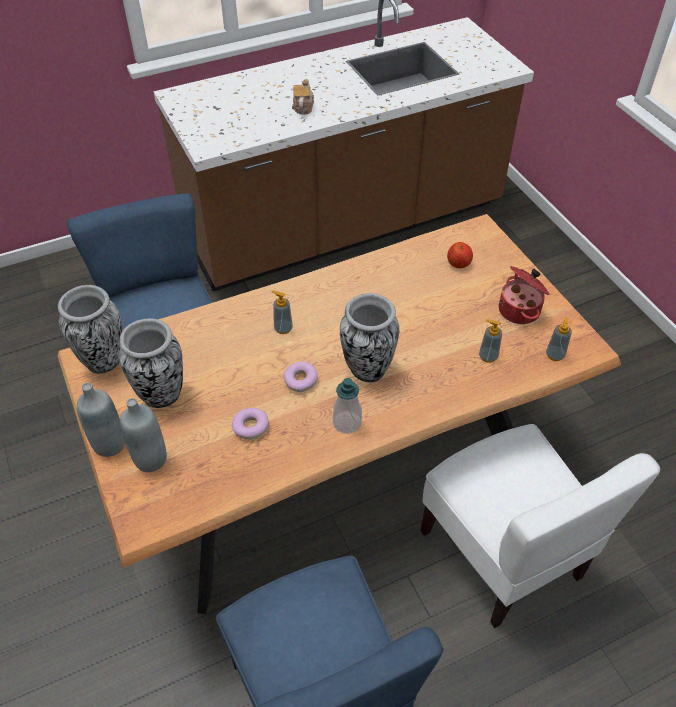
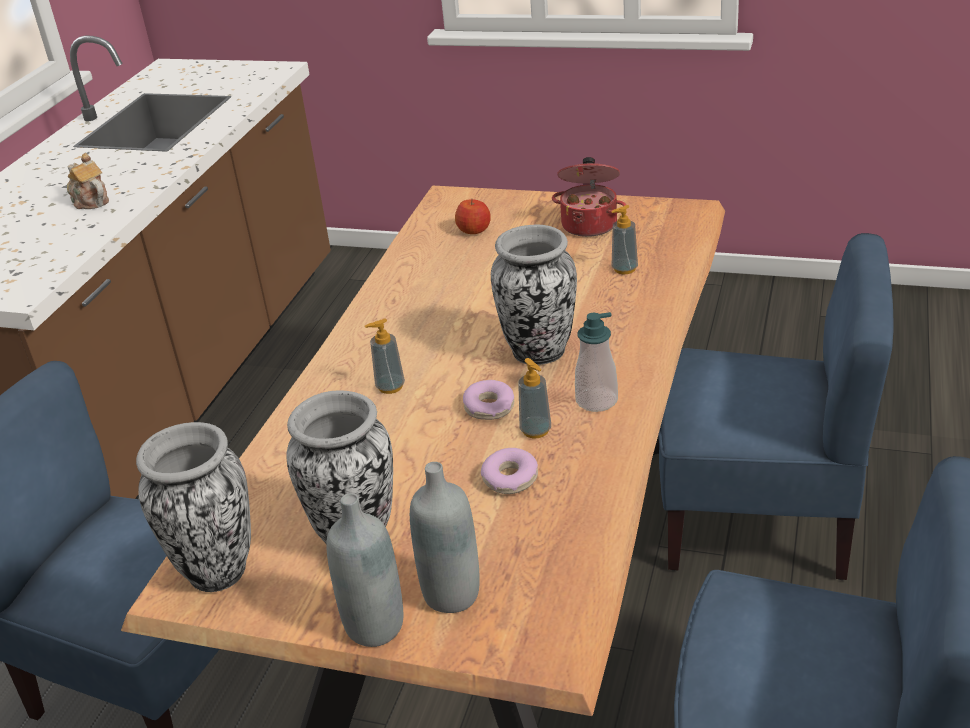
camera: 45 degrees left, 15 degrees down
(502, 553) = (760, 521): white chair -> blue chair
(555, 355) = (674, 231): soap dispenser -> soap dispenser (535, 430)

